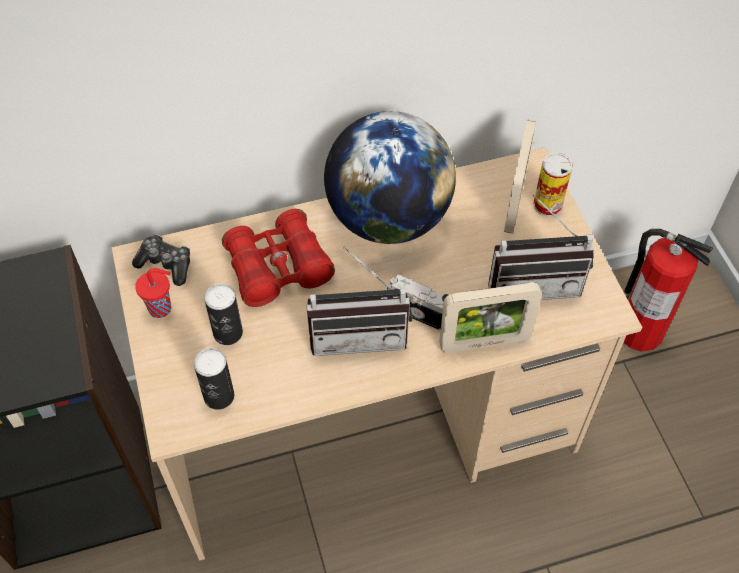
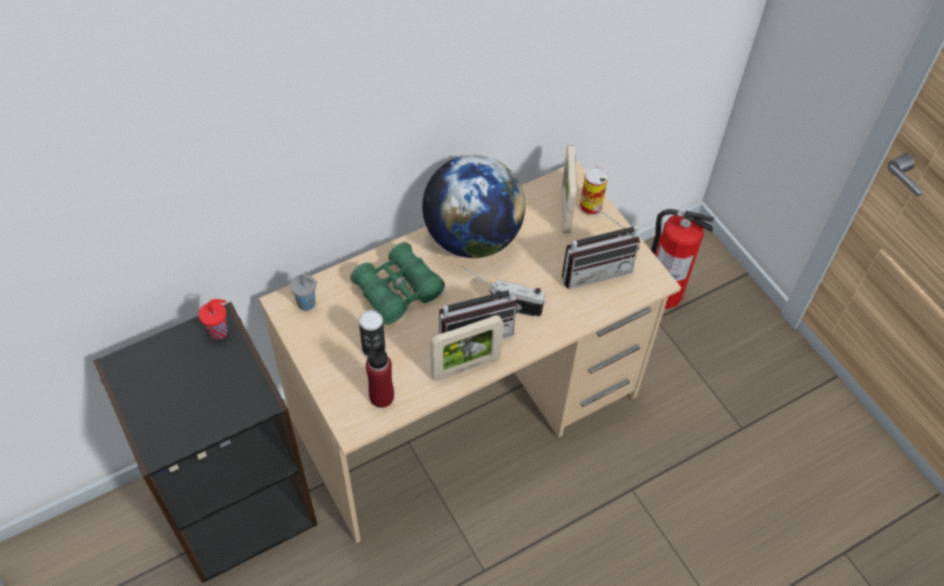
camera: 15 degrees left, 0 degrees up
(161, 308) = (315, 339): red cup -> red cup (220, 331)
(166, 264) = (308, 304): game controller -> grey cup
(219, 396) = (381, 397): can -> red bottle
(278, 268) = (397, 291): red binoculars -> green binoculars
(484, 343) = (569, 320): picture frame -> picture frame (466, 367)

